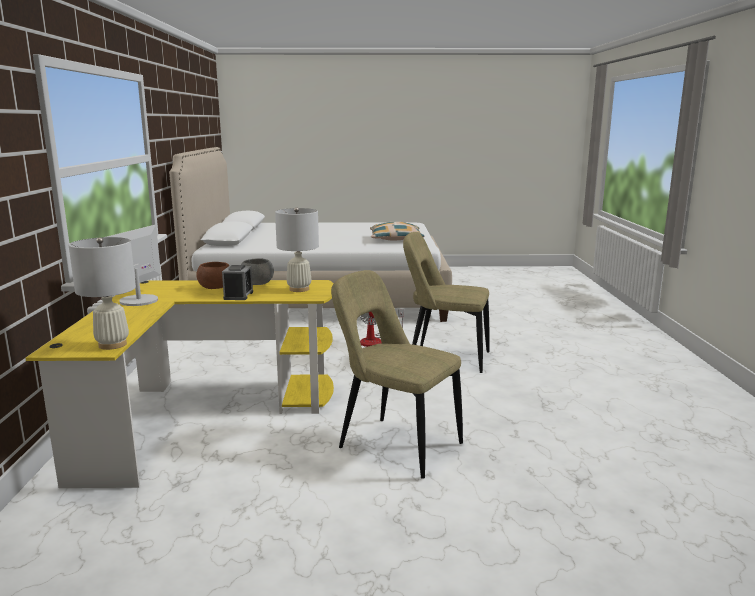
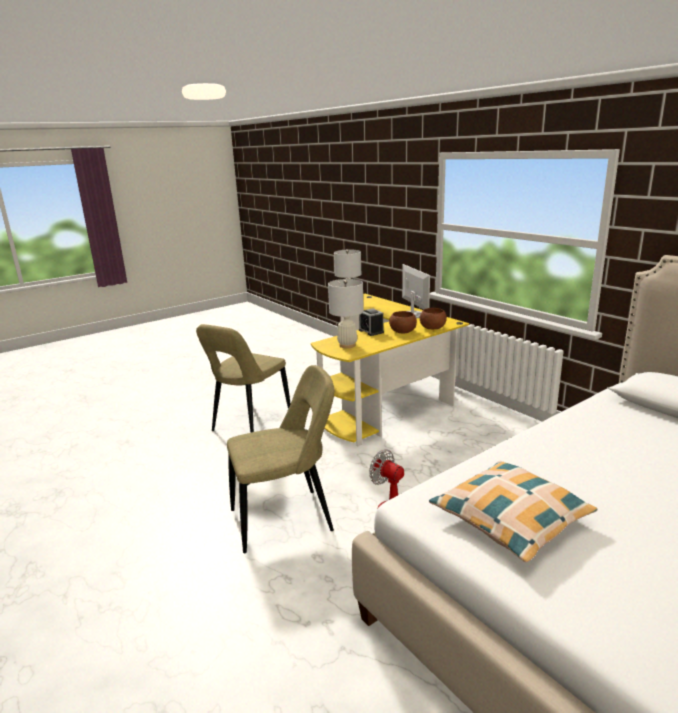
camera: 145 degrees right, 5 degrees up
(181, 284) = (432, 328): none -> brown bowl
(257, 284) = (387, 341): grey bowl -> none
(395, 444) = (249, 423): beige chair -> beige chair turned 120 degrees clockwise

